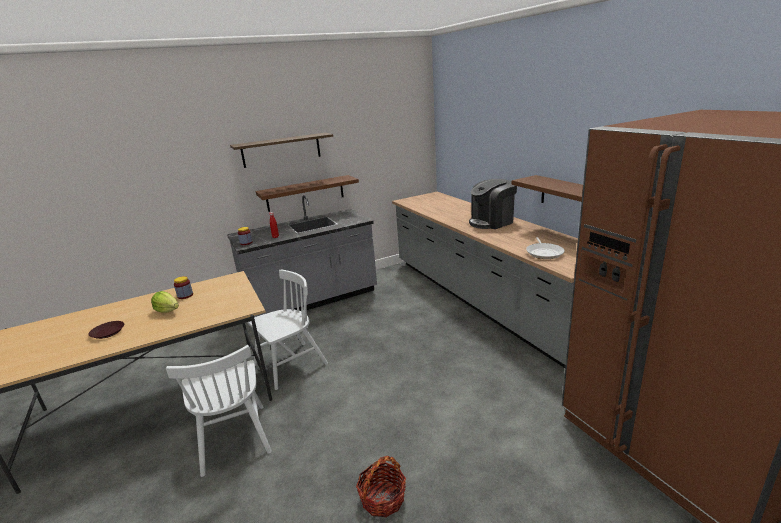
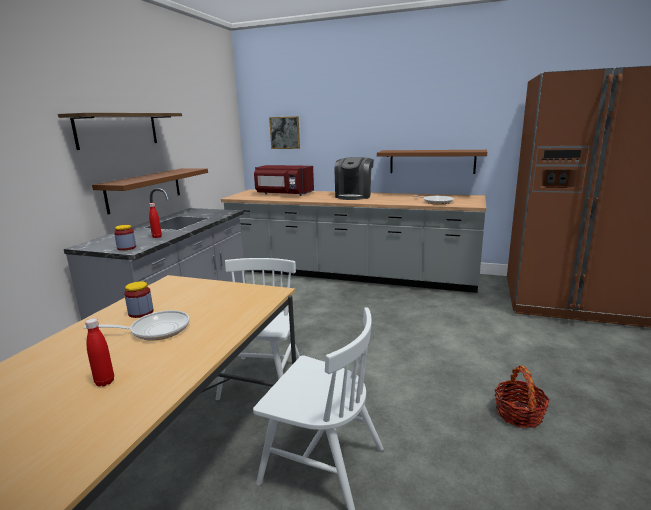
camera: 45 degrees left, 5 degrees down
(108, 332) = (105, 382): brown plate -> red bottle
(168, 310) = (155, 330): lettuce -> frying pan
(444, 205) = (283, 194): none -> red microwave
(462, 141) = (285, 132): none -> picture

